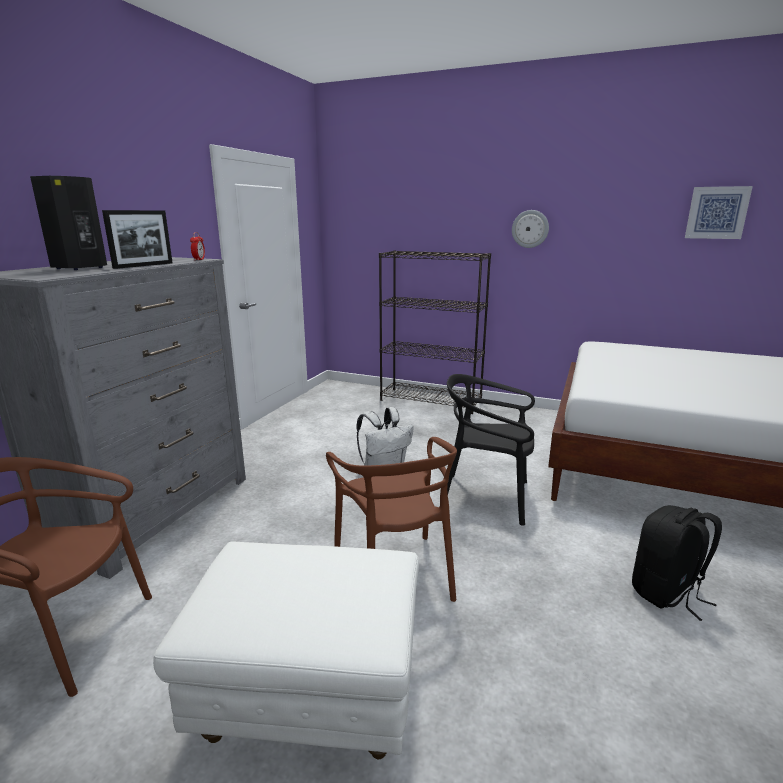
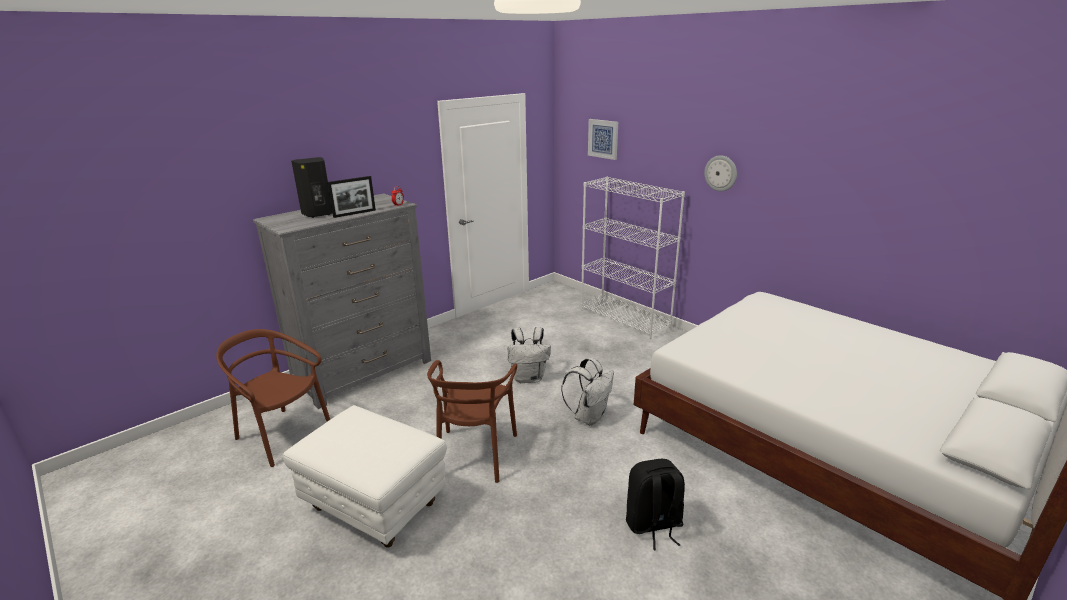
camera: 25 degrees right, 5 degrees up
(431, 401) = (625, 318): black bookcase -> white bookcase
(486, 497) = (589, 416): black chair -> white backpack
(717, 213) = (899, 182): picture -> picture (603, 139)

